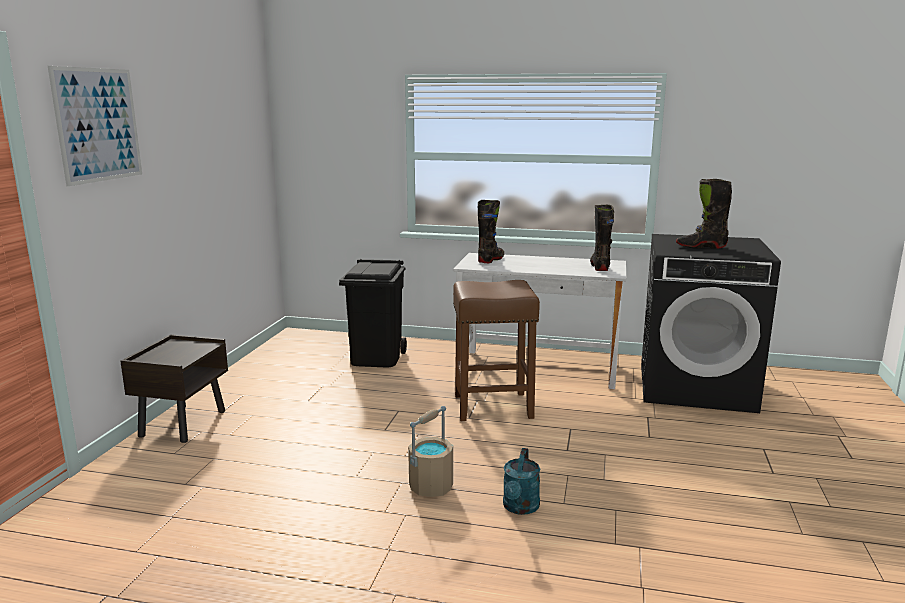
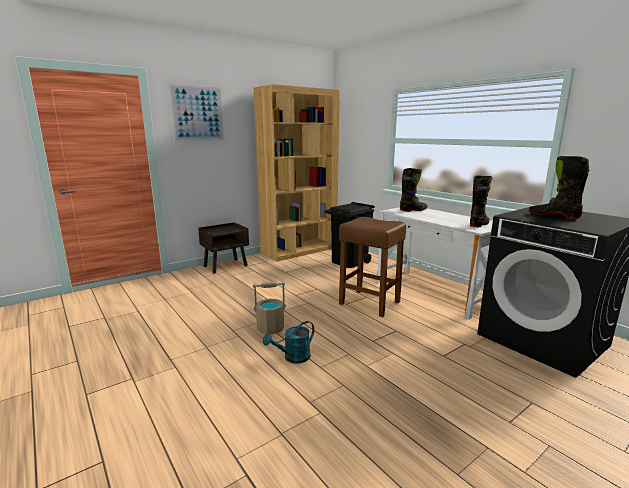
camera: 40 degrees right, 0 degrees up
(271, 361) = (299, 250): none -> brown bookcase

